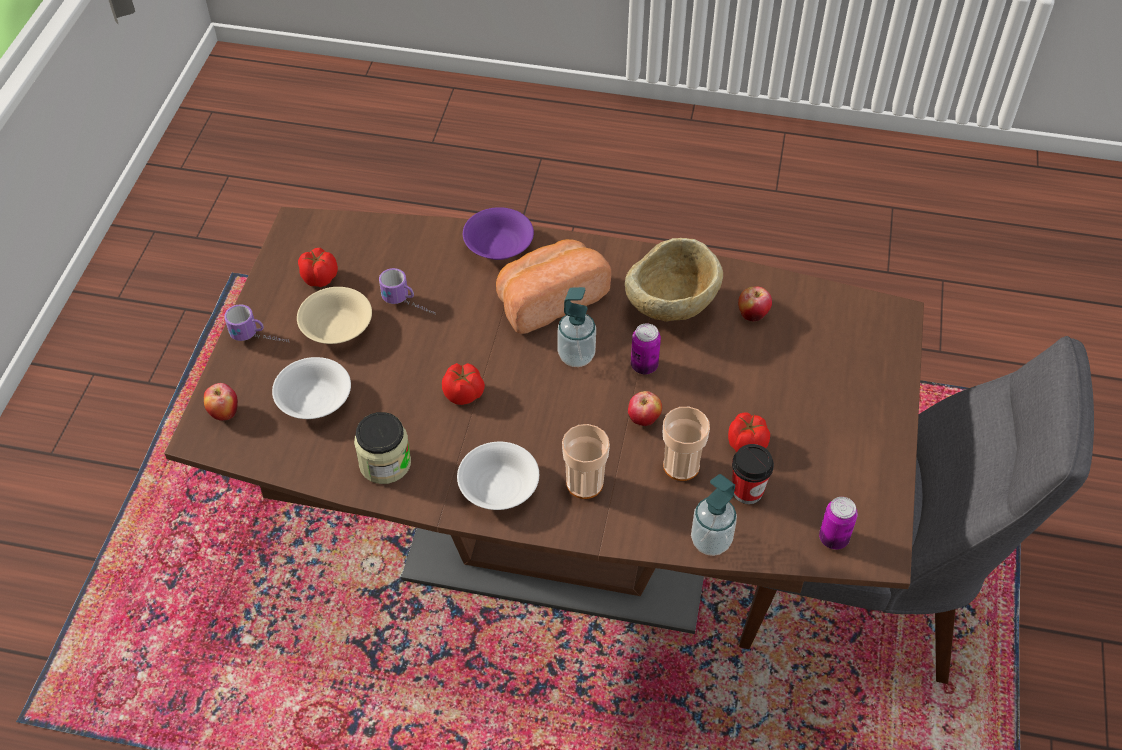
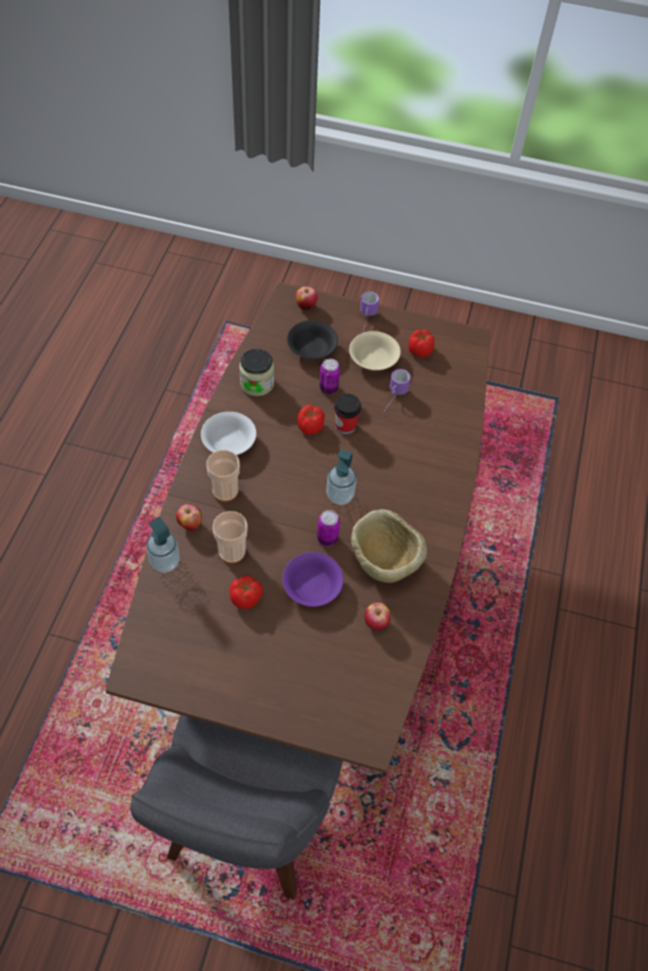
camera: 90 degrees right, 5 degrees up
(313, 400) = (312, 348): white bowl -> black bowl
(499, 245) = (452, 454): purple bowl -> purple bowl (313, 586)
(549, 299) = (396, 482): bread -> none
(643, 420) = (275, 532): apple -> apple (190, 524)
(747, 491) = (203, 592): cup -> cup (345, 426)
(833, 538) = (152, 643): can -> can (328, 388)

